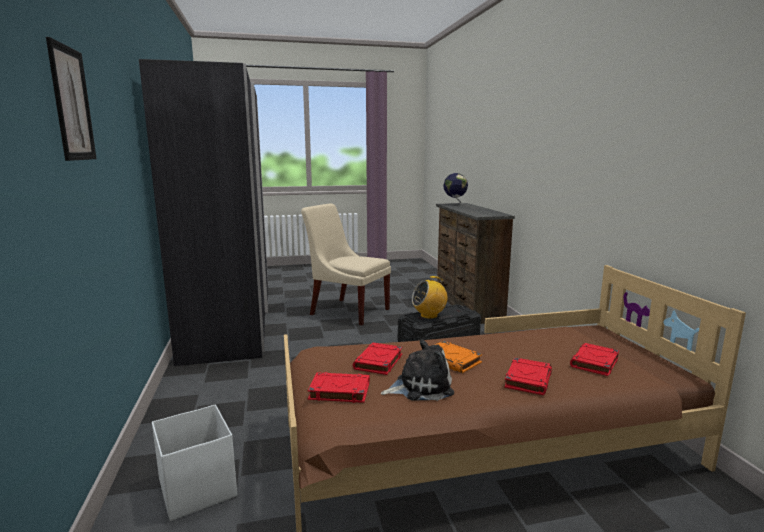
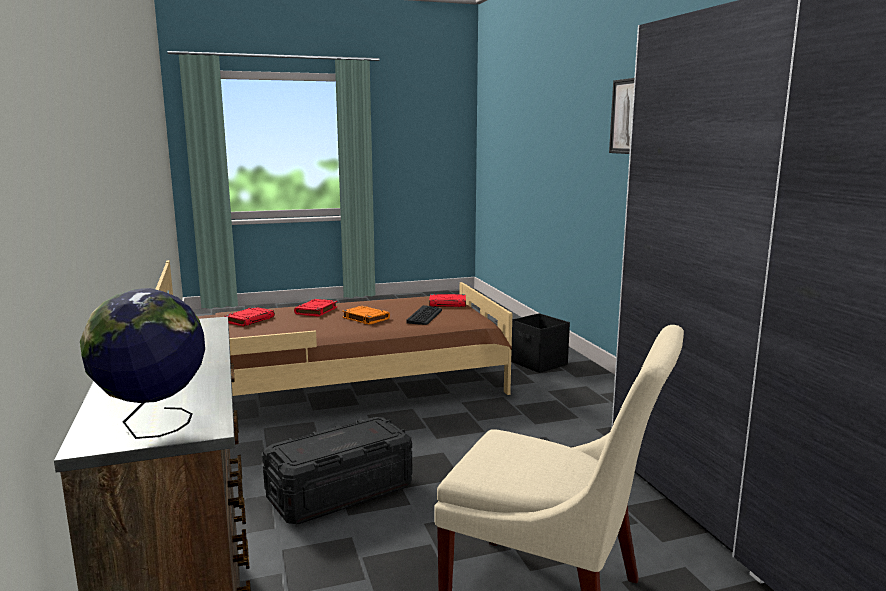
camera: 175 degrees right, 0 degrees up
(198, 488) = (539, 363): white storage box -> black storage box
(378, 362) = (425, 316): red book -> keyboard
(420, 387) = (394, 306): plush toy -> none
(429, 315) = (358, 435): radio -> none

